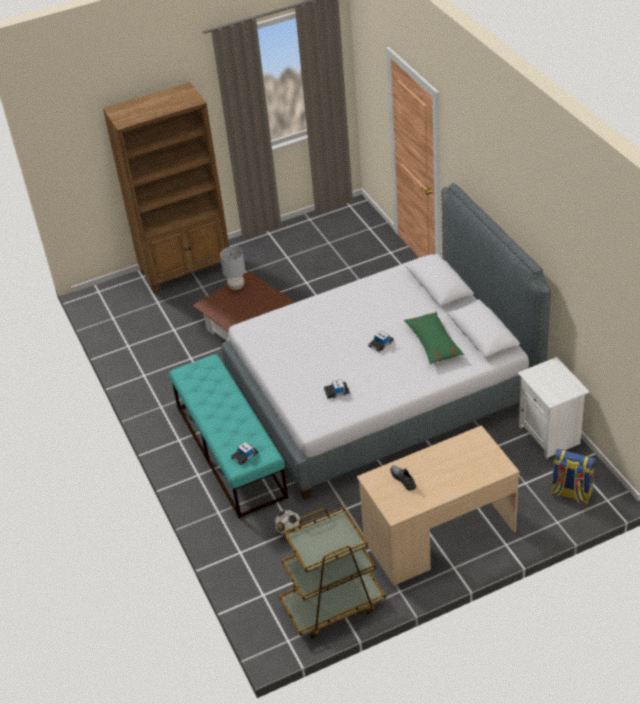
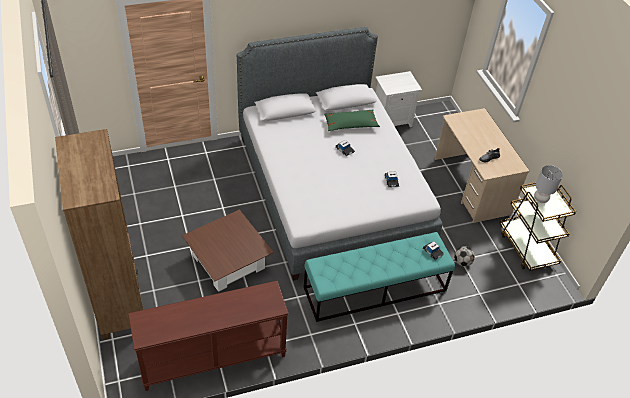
camera: 90 degrees left, 5 degrees up
(126, 342) = (212, 358): none -> brown console table
(236, 286) = (201, 246): grey table lamp -> grey table lamp (540, 199)
(571, 493) = (441, 123): backpack -> none

